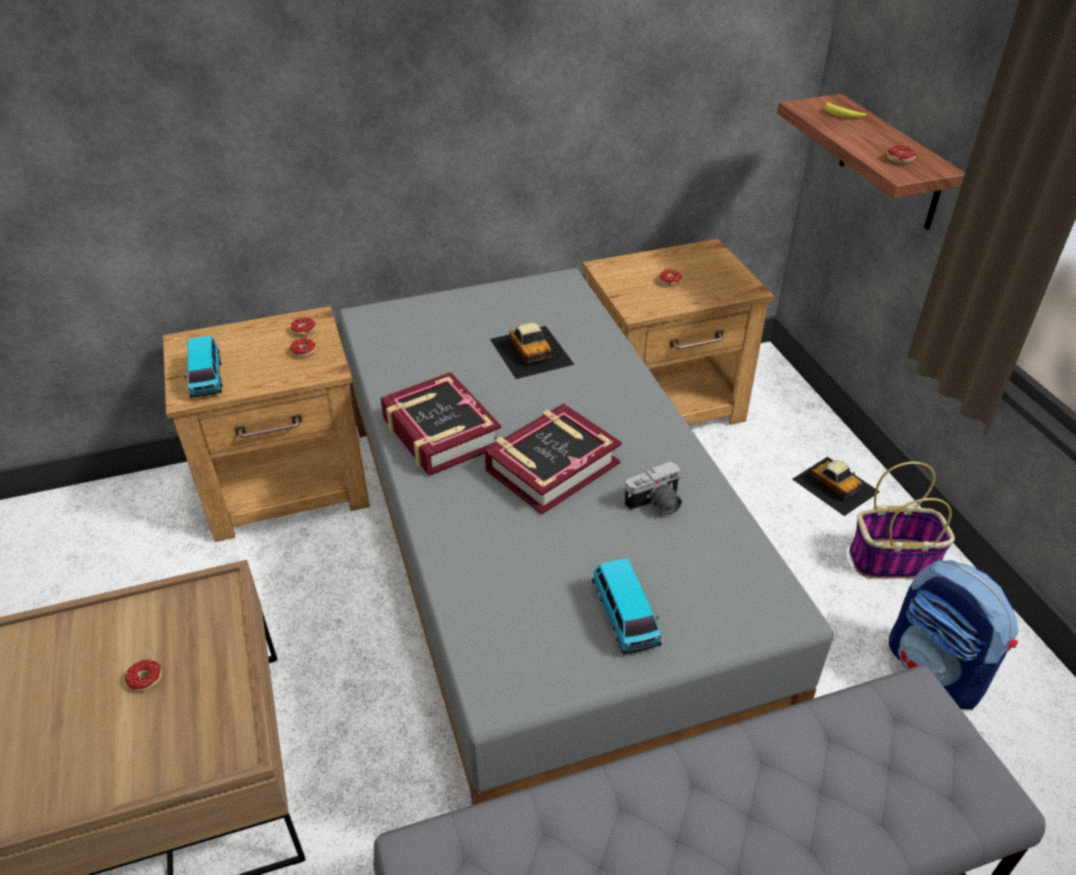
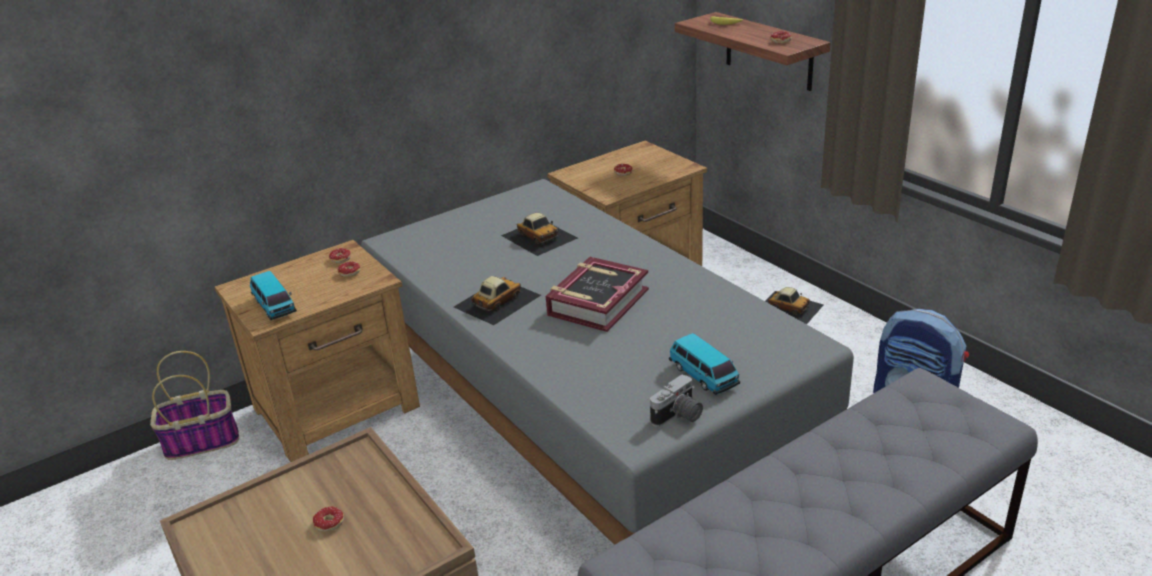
camera: 15 degrees left, 10 degrees down
(440, 433) = (496, 301): book -> toy car
(656, 505) = (689, 308): camera -> camera (679, 417)
(893, 560) = (853, 345): basket -> basket (203, 441)

